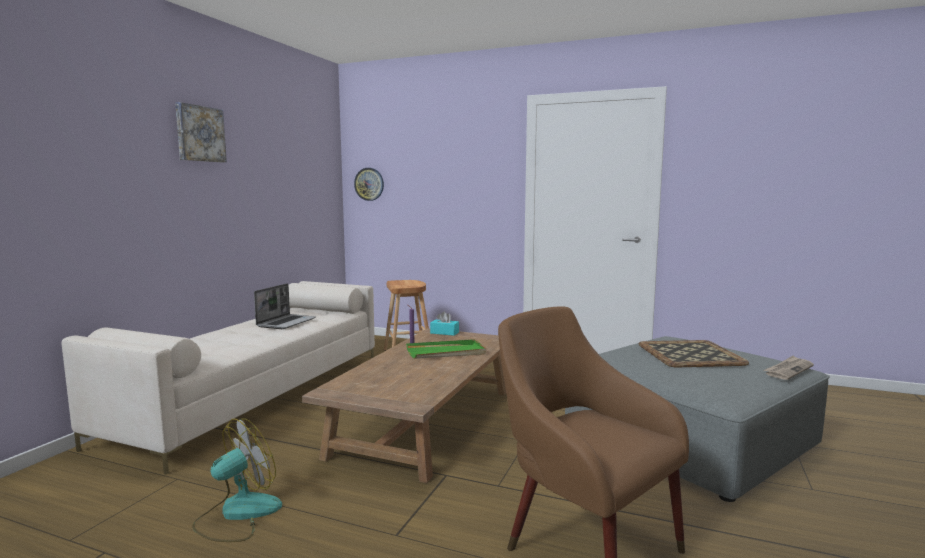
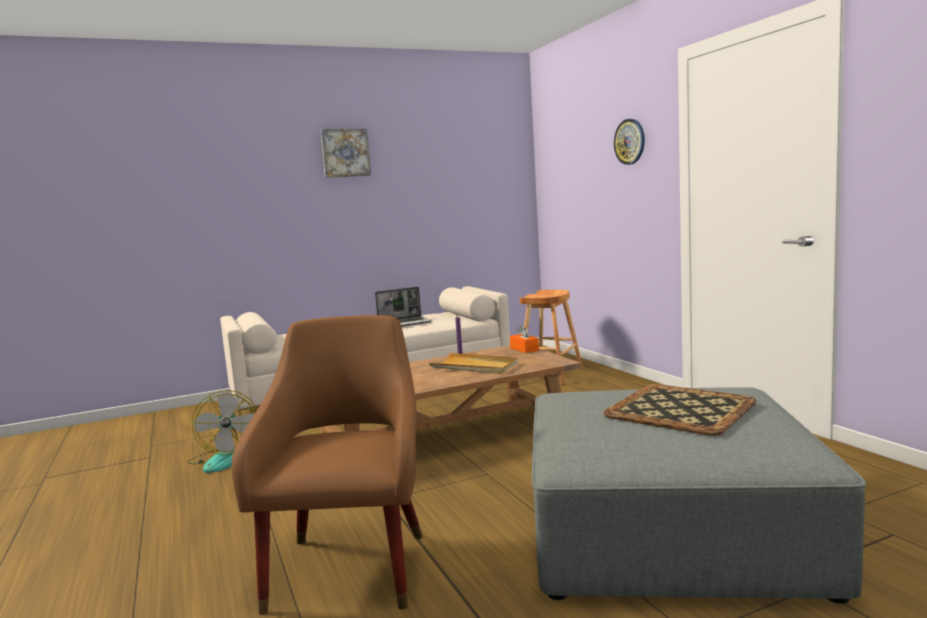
camera: 45 degrees right, 0 degrees up
(238, 514) = (224, 459): fan -> fan turned 75 degrees clockwise
(369, 184) = (552, 181): wall clock -> wall clock (630, 141)
(444, 333) = (524, 349): turquoise tissue box -> orange tissue box
(446, 352) = (474, 367): green tray -> beige tray
(788, 370) = (768, 455): newspaper -> none

